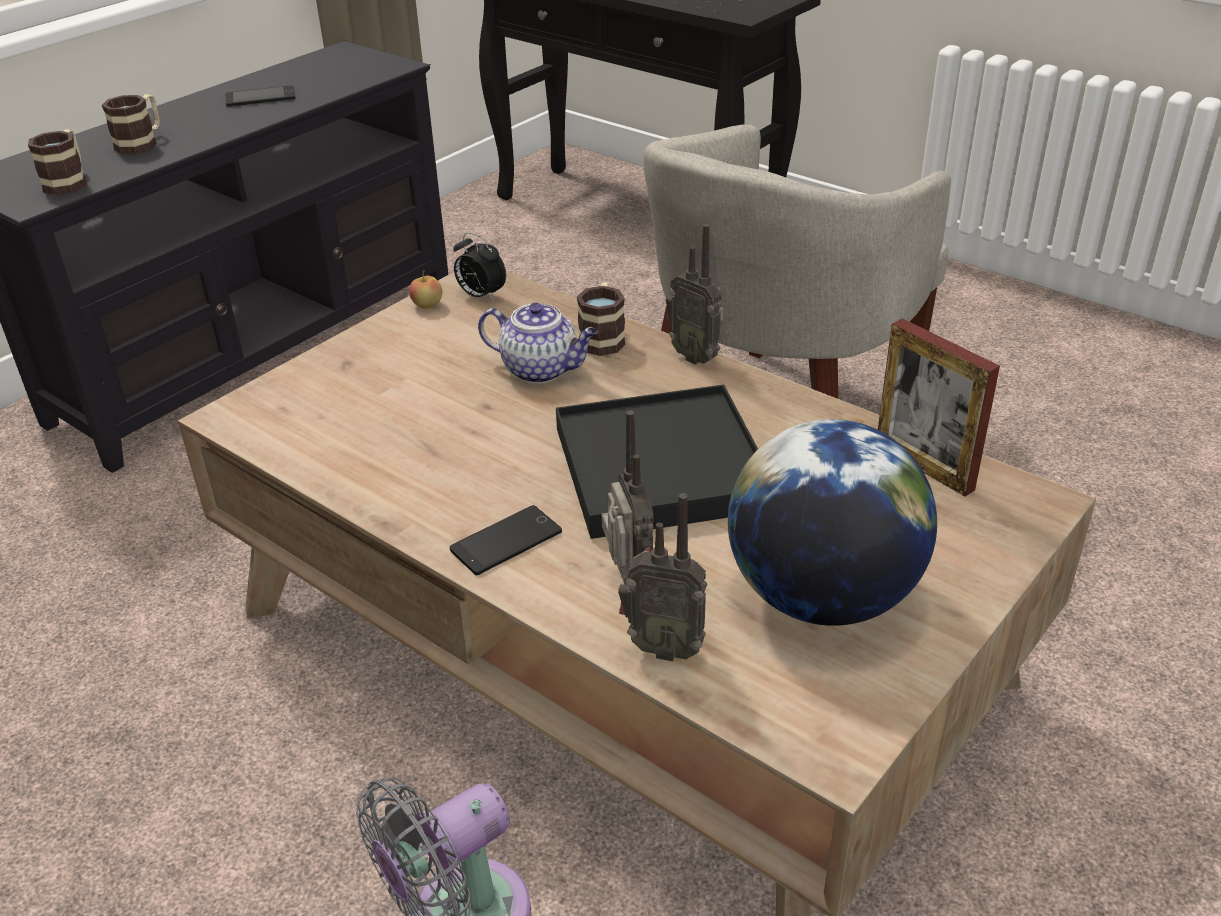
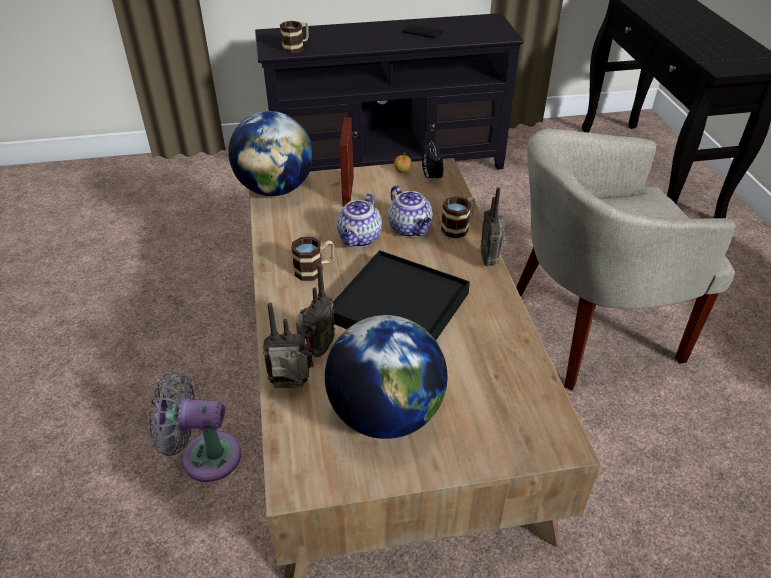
camera: 40 degrees right, 5 degrees up
(142, 143) = (345, 38): mug -> mug (315, 269)
(253, 415) = (275, 189): none -> globe
(487, 416) = (359, 238): none -> teapot
(506, 541) = (294, 301): phone -> none
(664, 647) = (292, 388): radio -> radio turned 120 degrees clockwise
(924, 466) = (526, 385): picture frame -> picture frame (348, 191)

